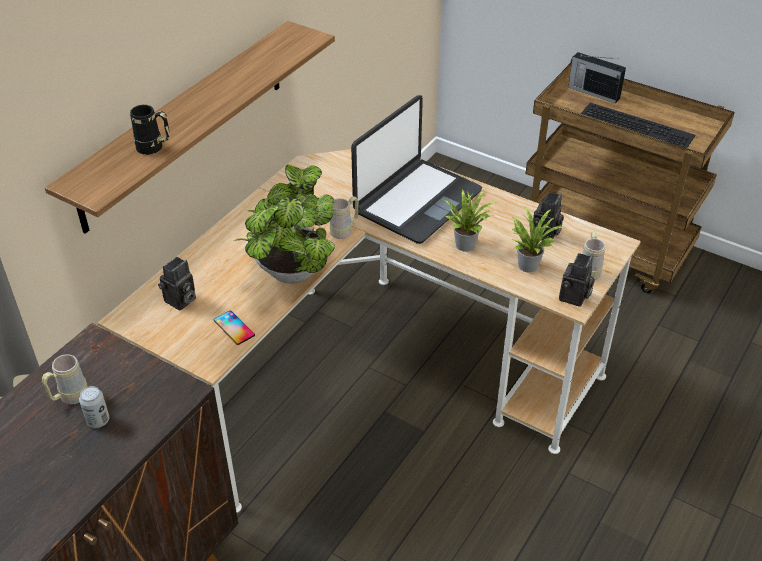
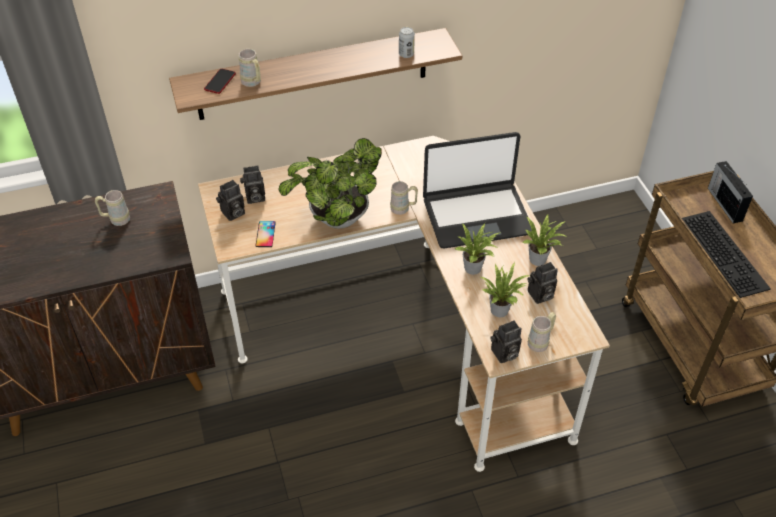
camera: 40 degrees right, 5 degrees up
(98, 420) = (115, 242): can -> can (406, 54)
(114, 164) = (220, 82): none -> phone
(154, 148) = (253, 83): black mug -> beige mug
(174, 329) = (232, 214): none -> camera
(510, 207) = (540, 259): none -> potted plant

